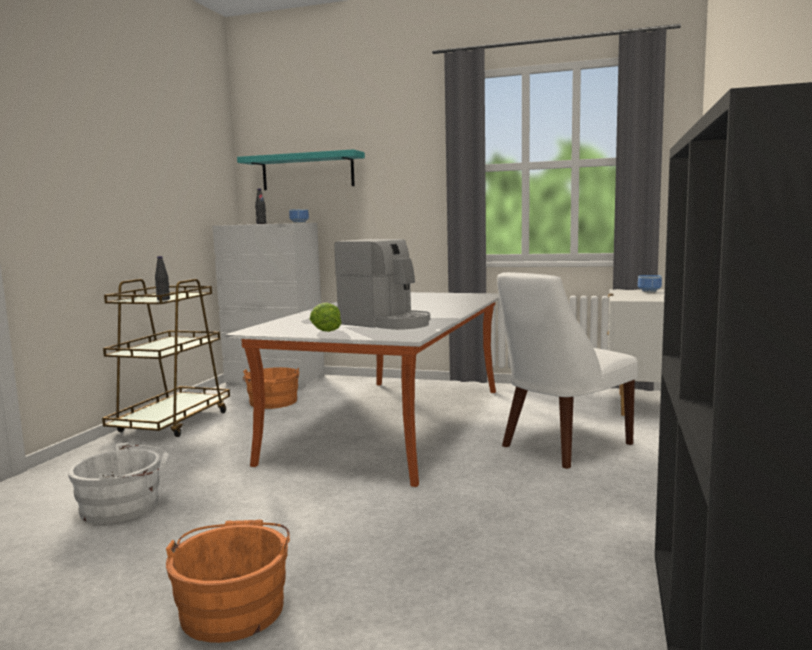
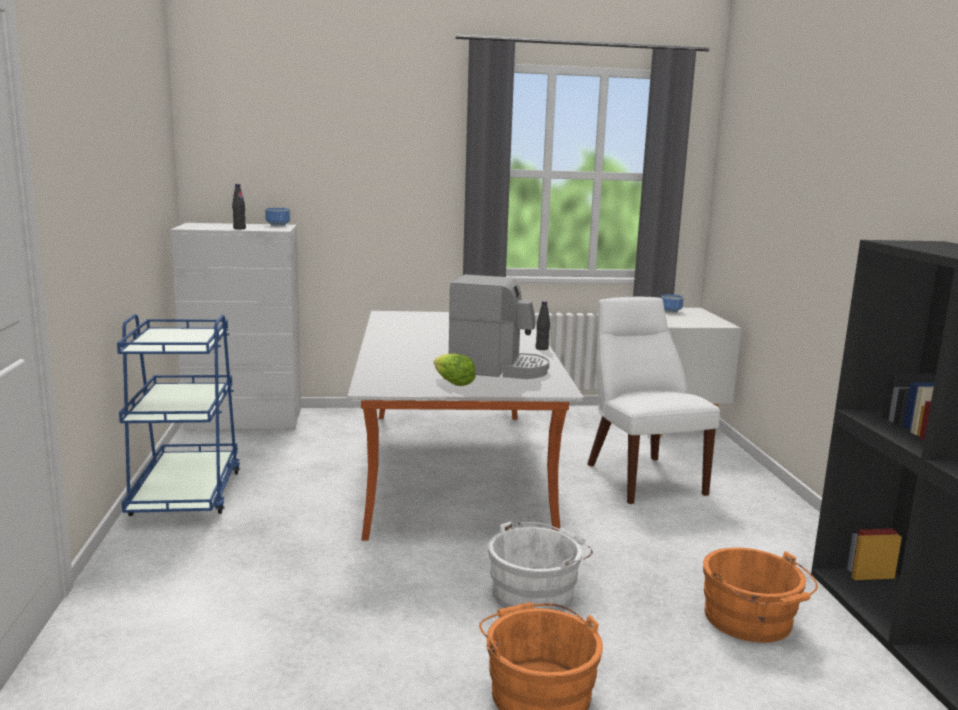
camera: 25 degrees left, 5 degrees up
(125, 506) = (279, 611): white bucket -> white bucket (536, 592)
(163, 299) = (195, 345): black bottle -> black bottle (542, 348)
(172, 423) = (186, 495): brown cart -> blue cart
(273, 403) = (283, 454): orange bucket -> orange bucket (751, 621)
(307, 172) = (282, 160): turquoise shelf -> none
(561, 446) = (641, 477): white chair -> white chair turned 135 degrees clockwise

